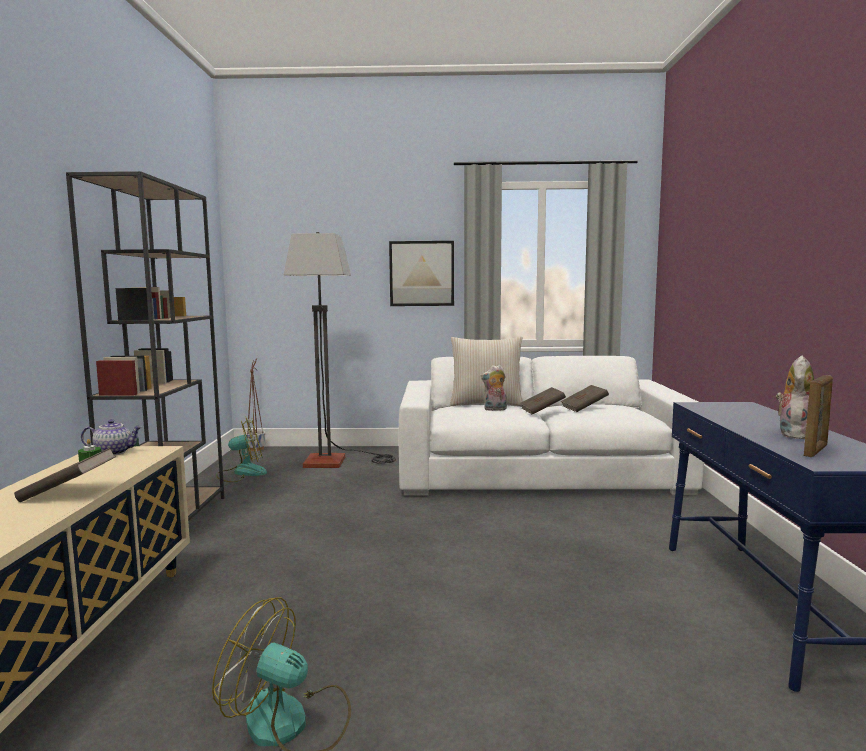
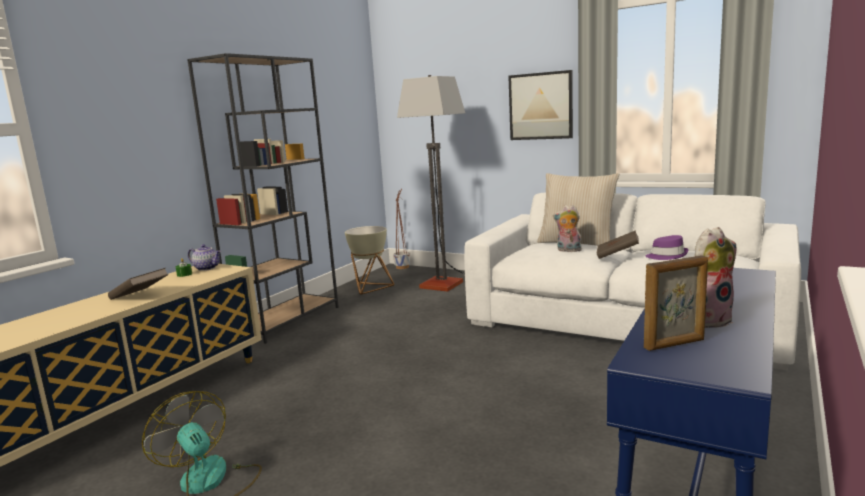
camera: 30 degrees right, 5 degrees up
(242, 473) = (371, 287): fan -> planter
(584, 408) = (667, 256): brown book -> purple hat

